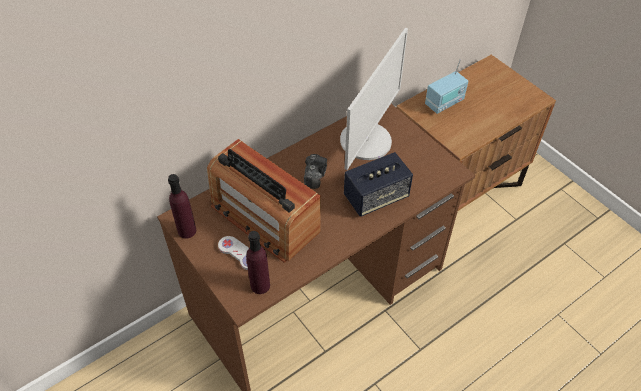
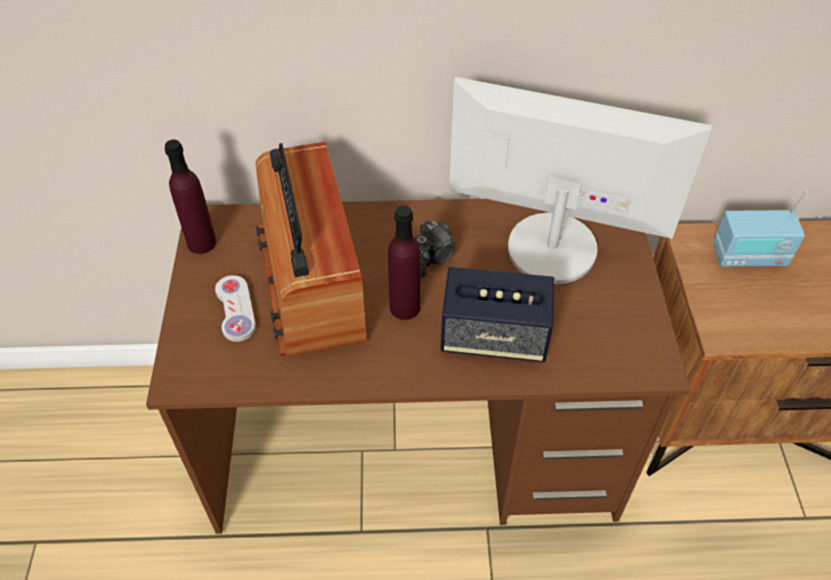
camera: 35 degrees right, 0 degrees up
(260, 285) = (222, 368): purple bottle -> purple bottle (405, 307)
(366, 141) = (551, 247): monitor -> monitor turned 135 degrees counterclockwise

